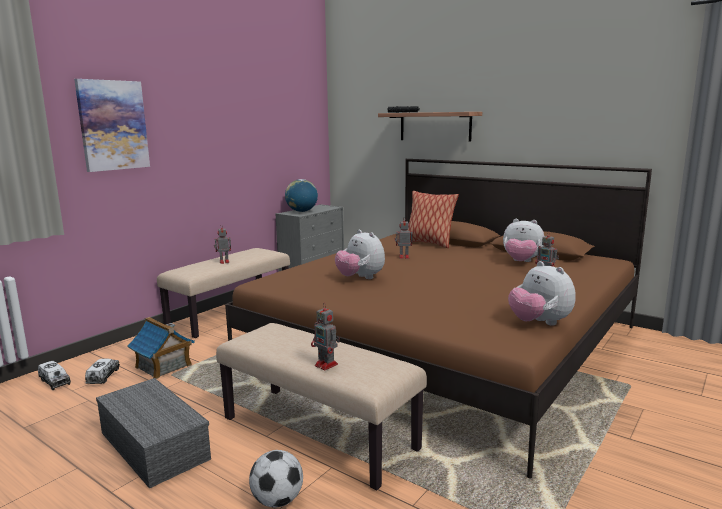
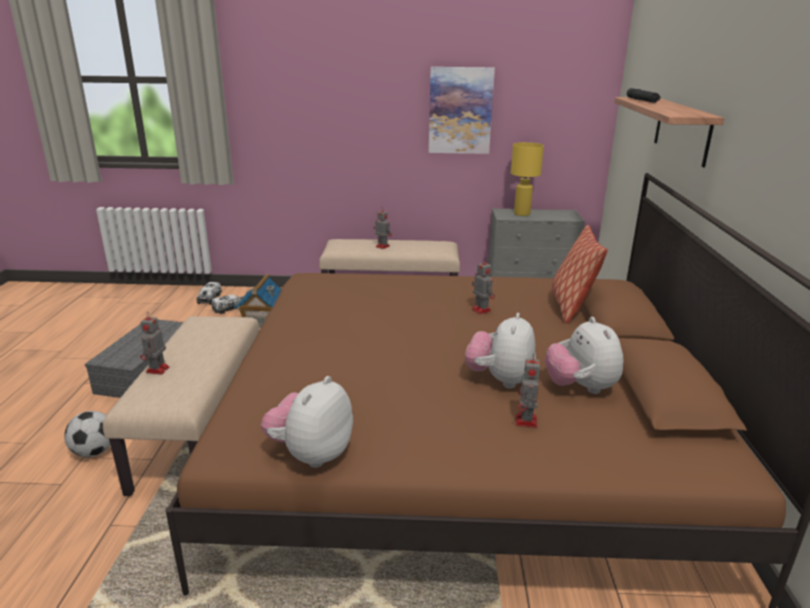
camera: 55 degrees right, 10 degrees up
(113, 125) = (296, 91): picture -> picture (460, 111)
(302, 211) = (521, 213): globe -> yellow table lamp
(360, 278) = (363, 311): plush toy -> plush toy (500, 380)

